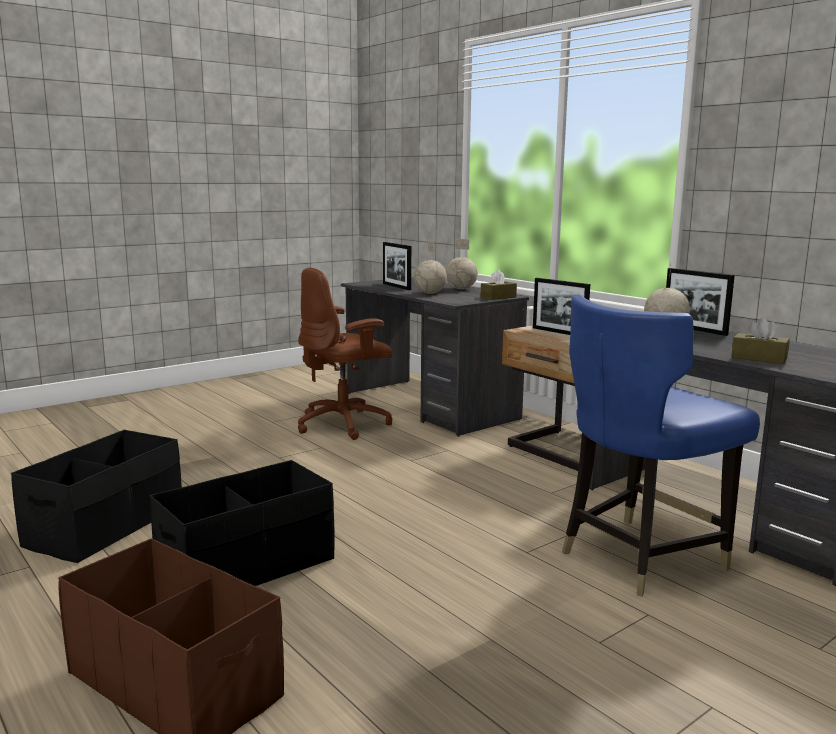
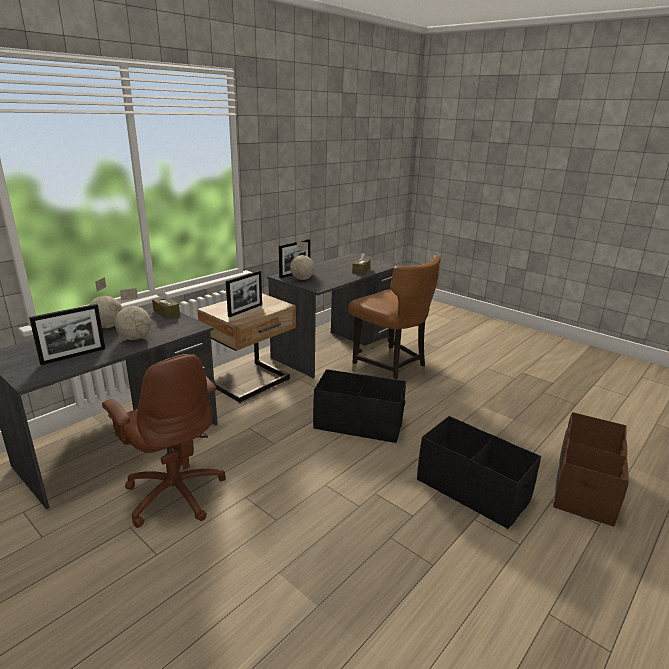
camera: 100 degrees left, 10 degrees up
(107, 526) = (462, 593): black storage box -> black storage box (358, 423)
(639, 557) = (389, 371): blue chair -> brown chair

